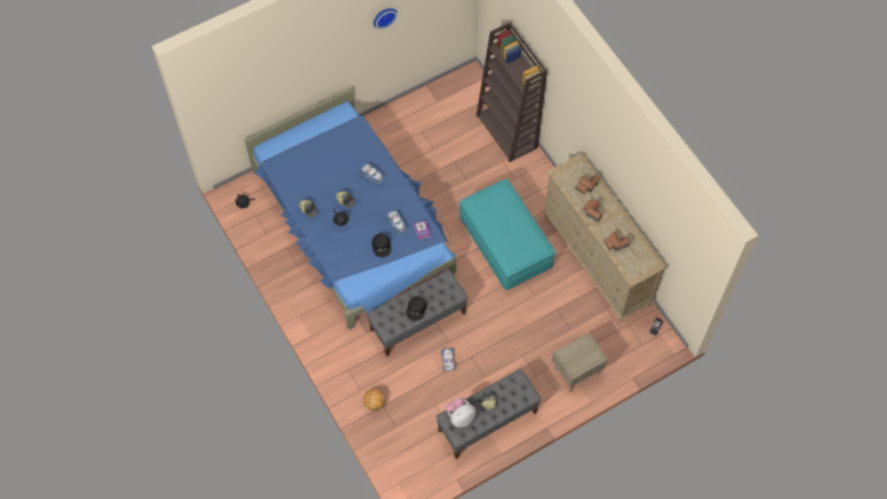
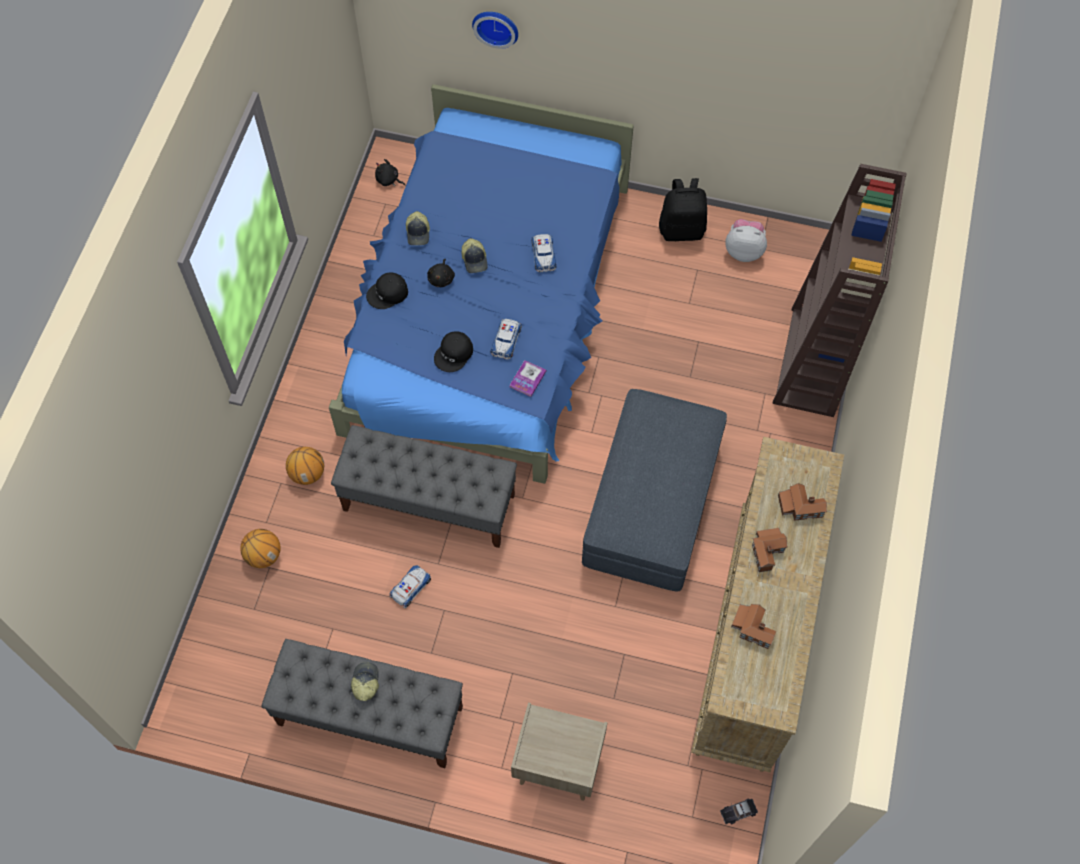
camera: 45 degrees right, 0 degrees up
(354, 355) = (307, 473): none -> basketball
(384, 16) = (724, 29): wall clock -> wall clock (496, 26)
(396, 119) = (682, 229): none -> black backpack
(416, 309) = (415, 477): black cap -> black cap (388, 294)
(460, 417) = (310, 670): plush toy -> plush toy (744, 250)
(505, 243) = (652, 504): turquoise ottoman -> grey ottoman

